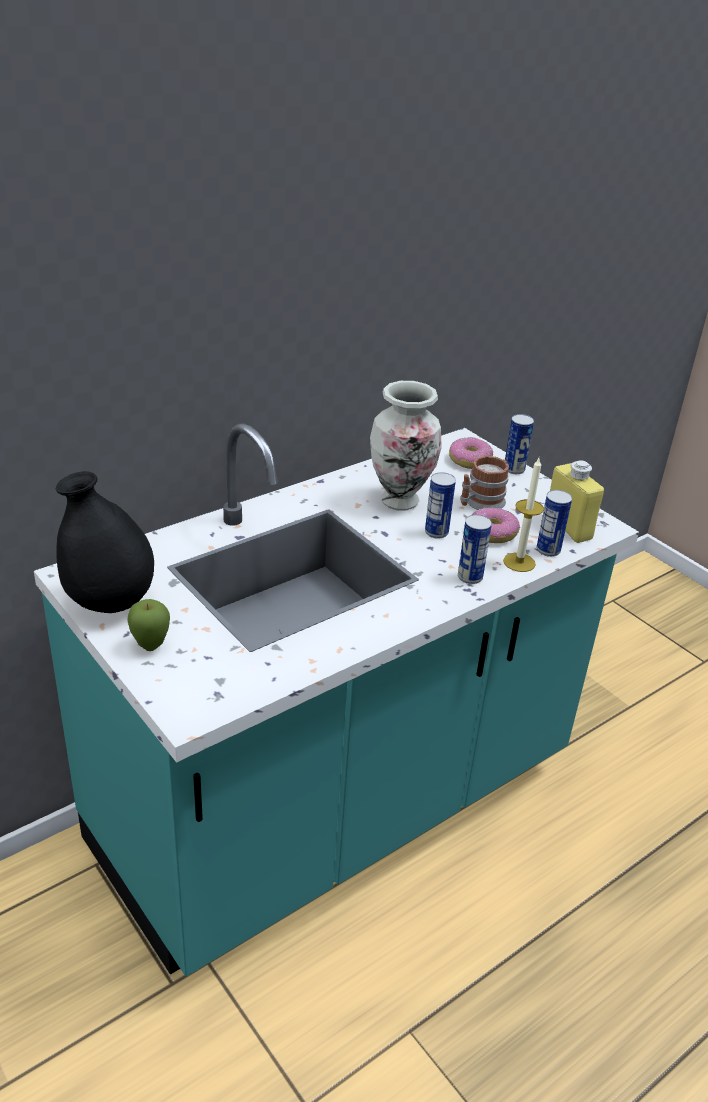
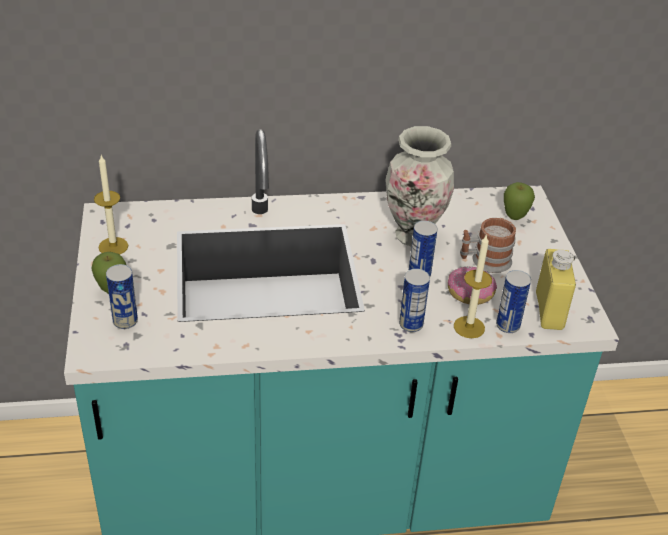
camera: 30 degrees right, 5 degrees up
(110, 603) = (113, 246): black vase -> candle
(469, 460) = (514, 218): donut -> apple
(514, 469) = (550, 239): can -> can (125, 321)

